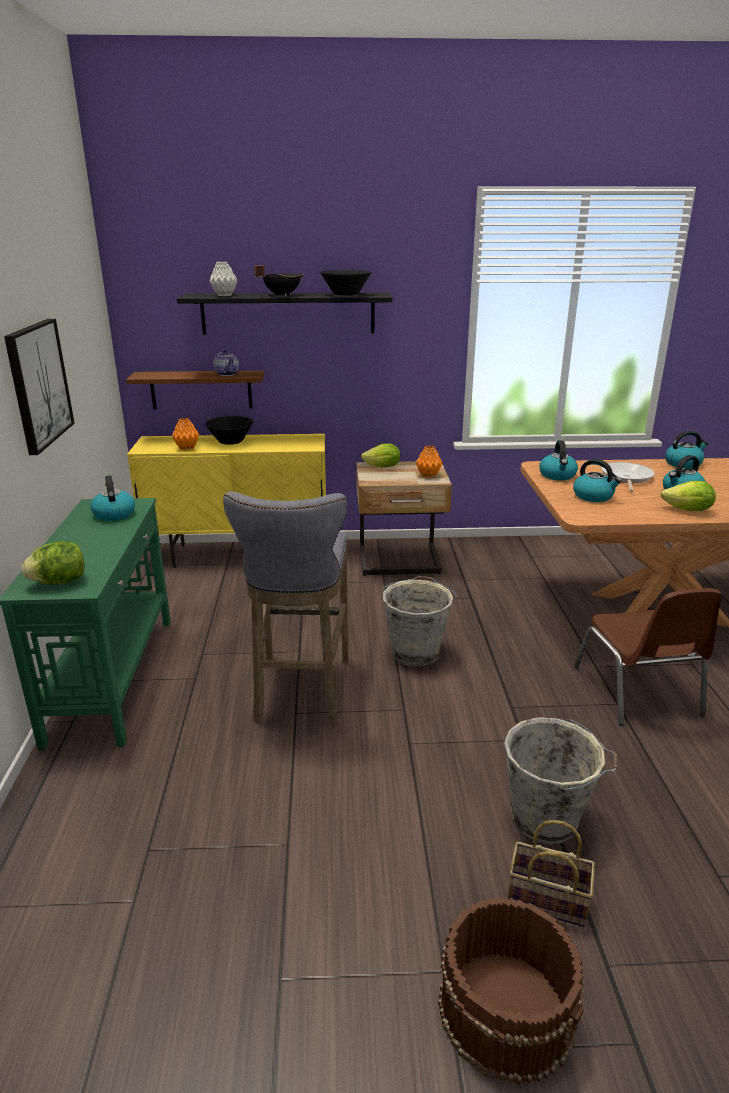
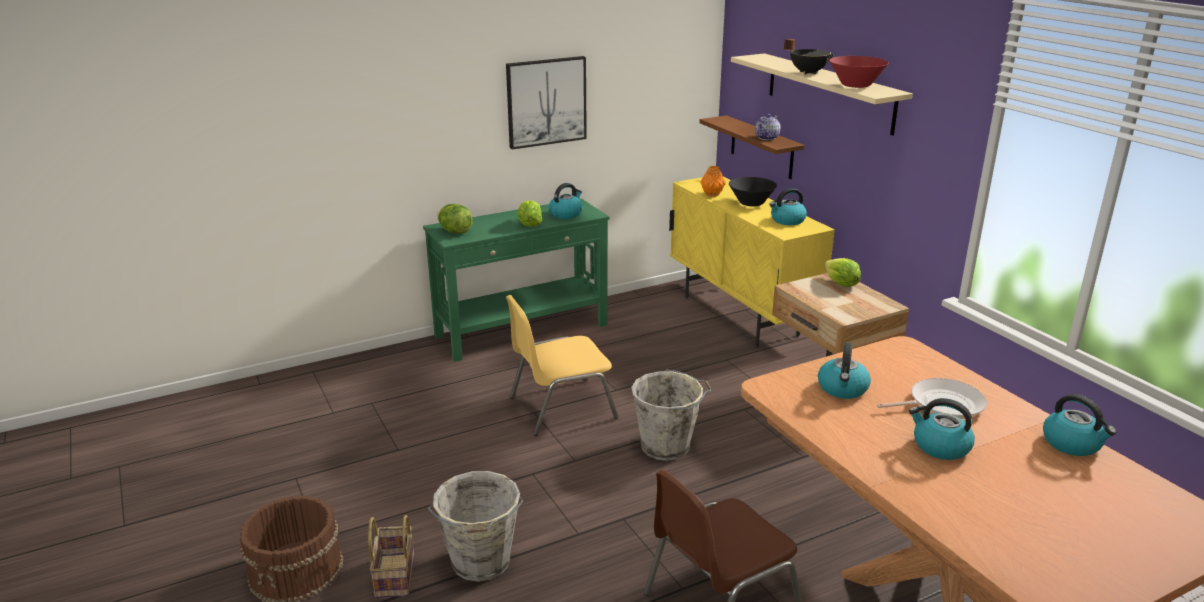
camera: 65 degrees right, 0 degrees up
(224, 295) = (771, 62): grey vase -> none
(288, 313) = (829, 92): black shelf -> beige shelf
(301, 693) = (560, 407): grey stool -> yellow chair
(345, 294) = (855, 85): black bowl -> red bowl
(428, 475) = (851, 310): orange vase -> none
(557, 475) = (885, 361): kettle -> kettle (787, 220)
(688, 510) = (873, 453): lettuce -> lettuce (529, 225)

